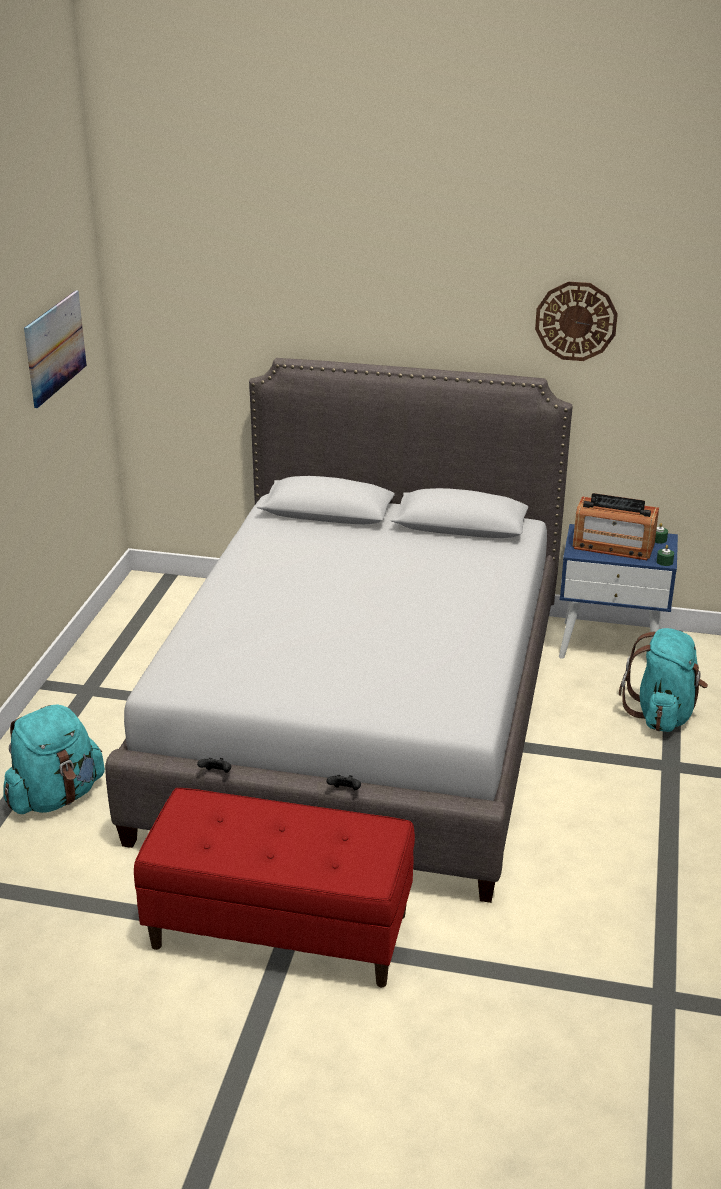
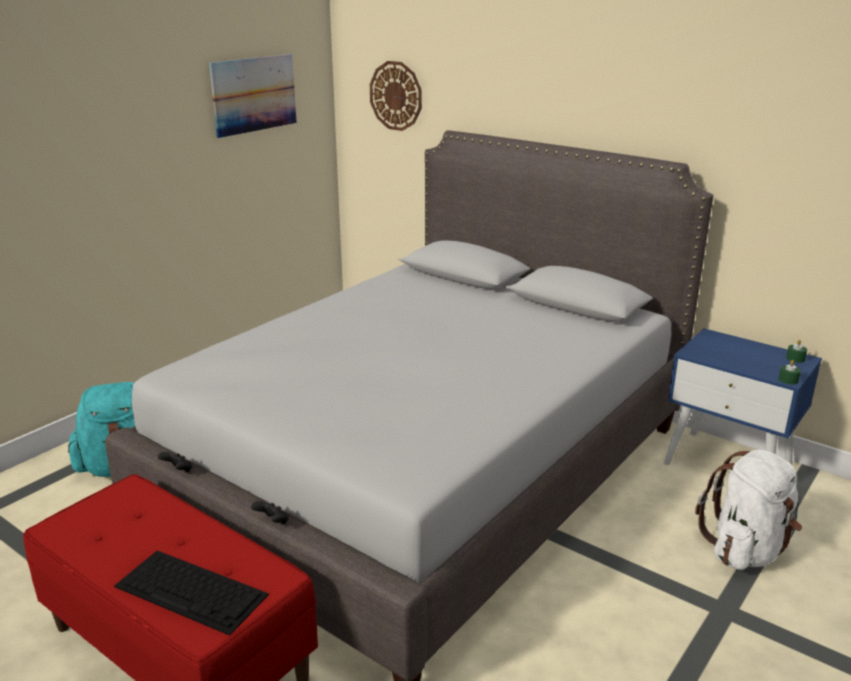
camera: 25 degrees right, 5 degrees down
(334, 858) = (192, 590): none -> keyboard
(576, 321) = (728, 103): wall clock -> wall clock (396, 96)
(613, 546) = (737, 355): radio -> none
(662, 714) = (746, 549): turquoise backpack -> white backpack

